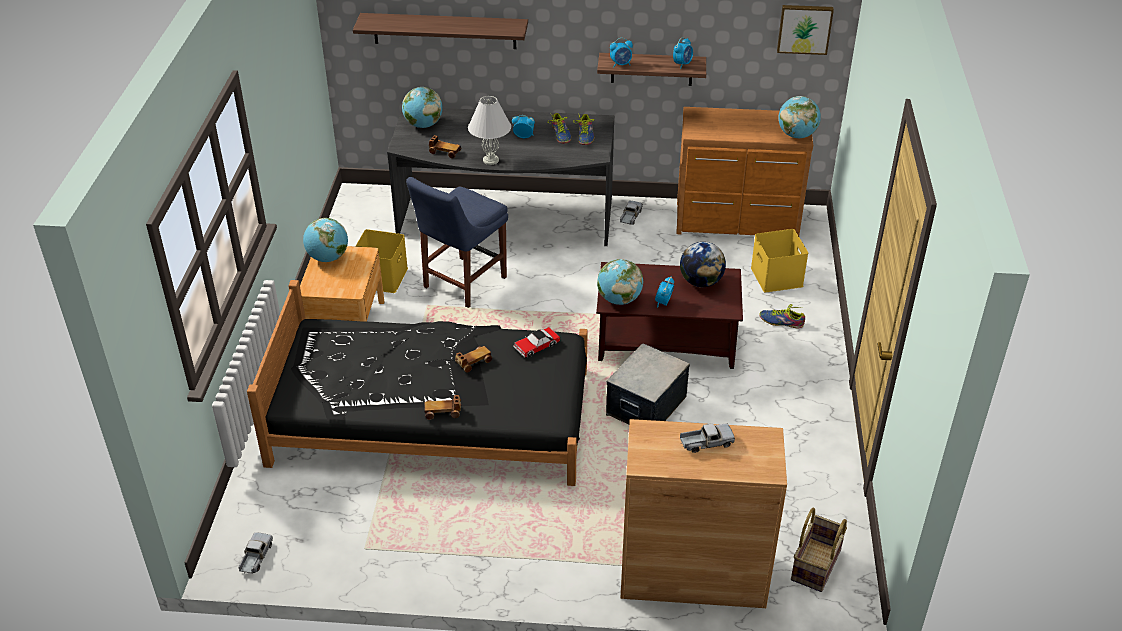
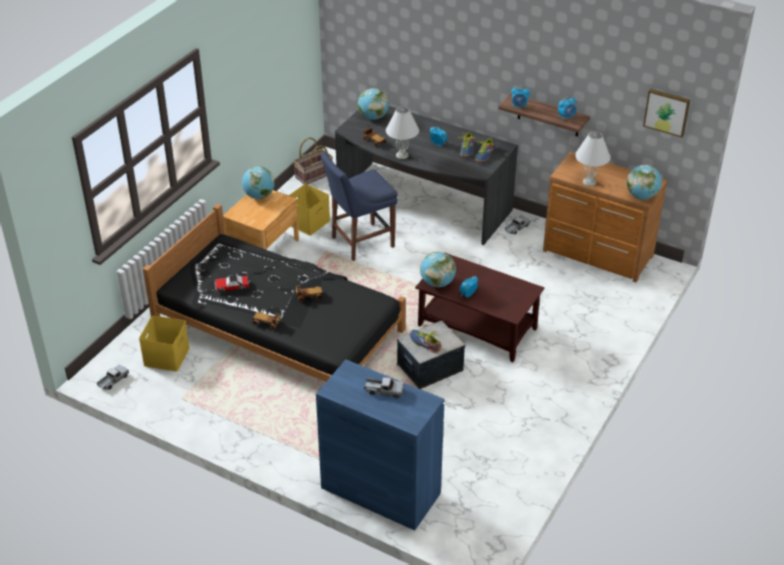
camera: 25 degrees right, 0 degrees up
(444, 31) = (402, 50): shelf -> none
(536, 346) = (360, 298): toy car -> toy car (231, 286)
(693, 574) = (380, 490): brown cabinet -> blue cabinet
(701, 282) = (506, 288): globe -> none
(730, 135) = (589, 182): none -> white table lamp
(778, 277) = (598, 306): yellow storage box -> yellow storage box (167, 357)
(781, 322) = (575, 339): shoe -> shoe (425, 343)
(816, 565) = (471, 516): basket -> basket (314, 175)

